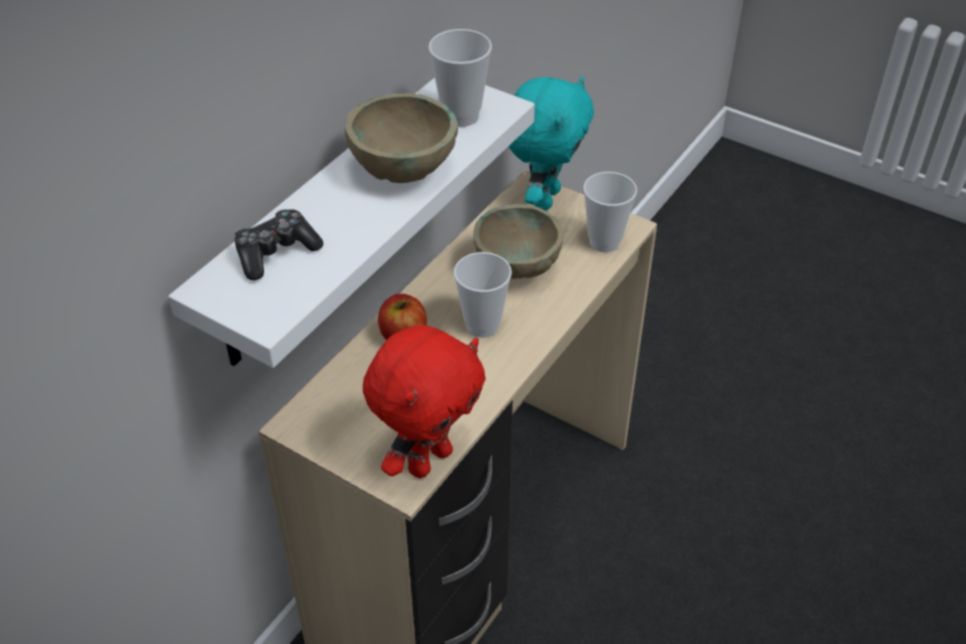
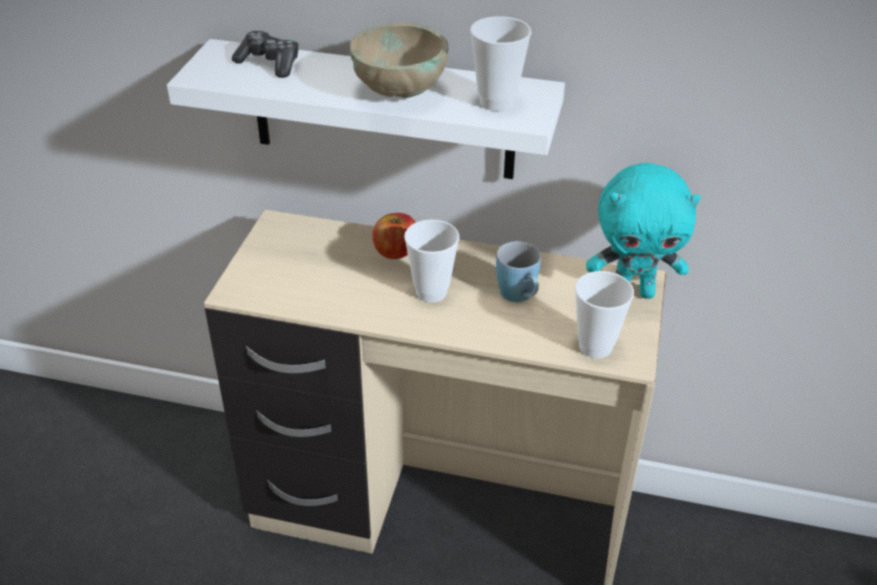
camera: 70 degrees right, 5 degrees down
(428, 459) = (264, 297): red plush toy -> none
(518, 268) = (520, 297): beige bowl -> blue mug

